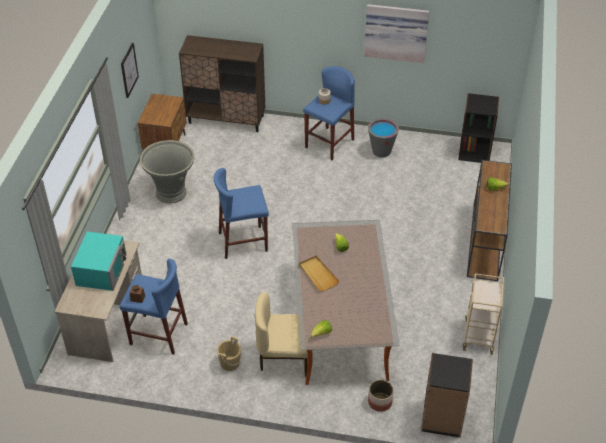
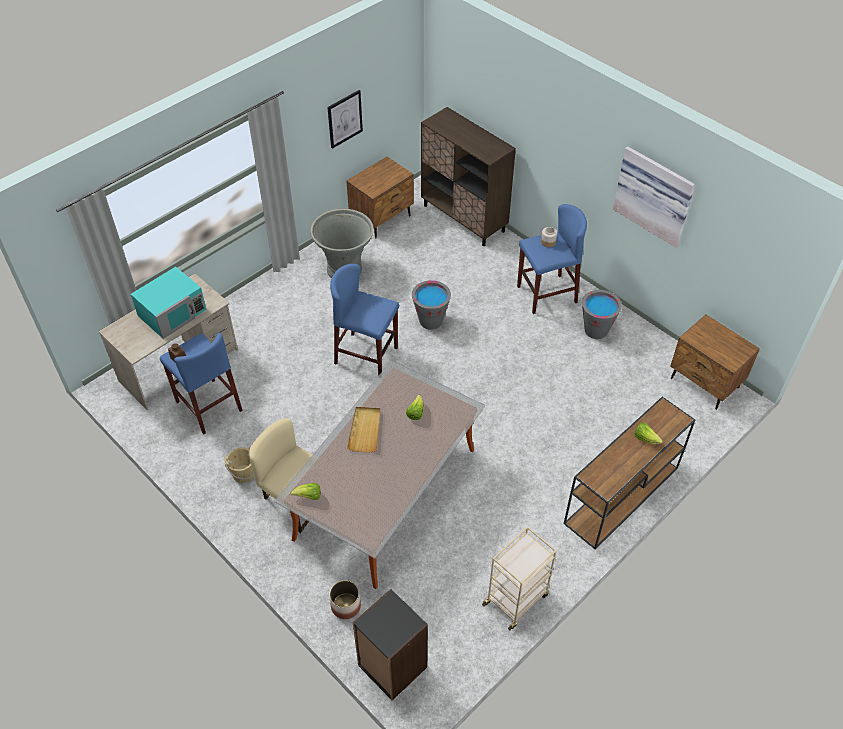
camera: 35 degrees right, 5 degrees up
(267, 197) = (431, 320): none -> grey bucket
(474, 152) = (704, 383): black bookcase -> brown nightstand

